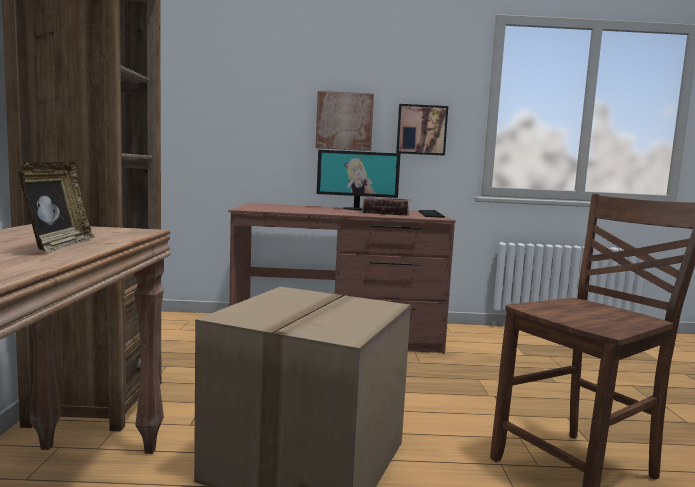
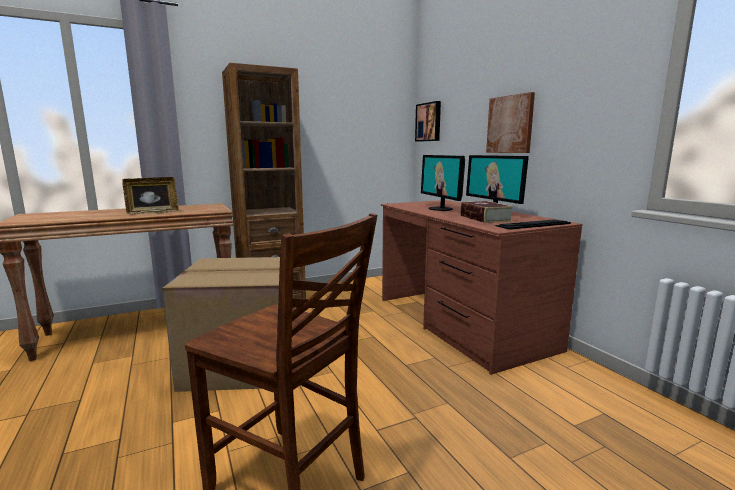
camera: 65 degrees right, 5 degrees up
(311, 209) = (441, 209): none -> monitor
(421, 130) = (578, 125): picture -> picture (429, 122)

